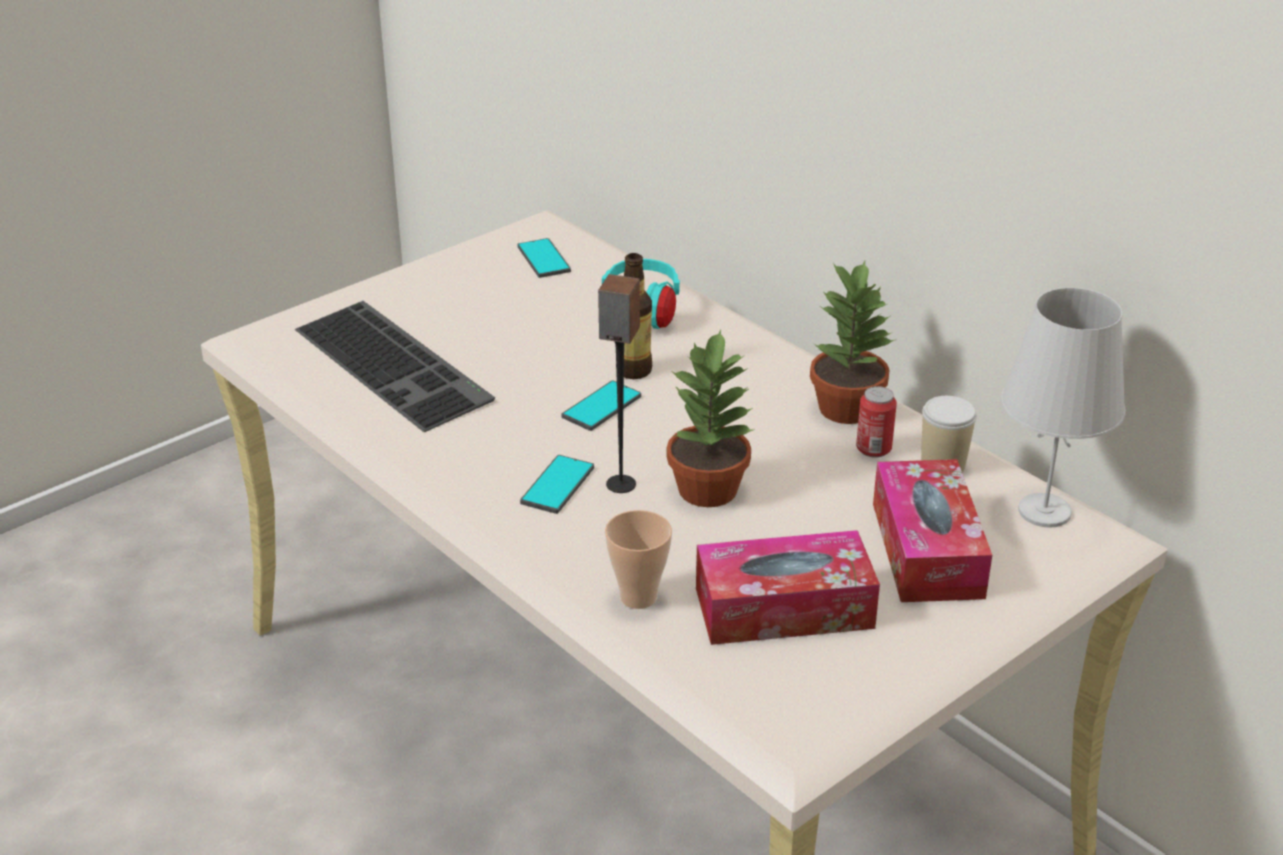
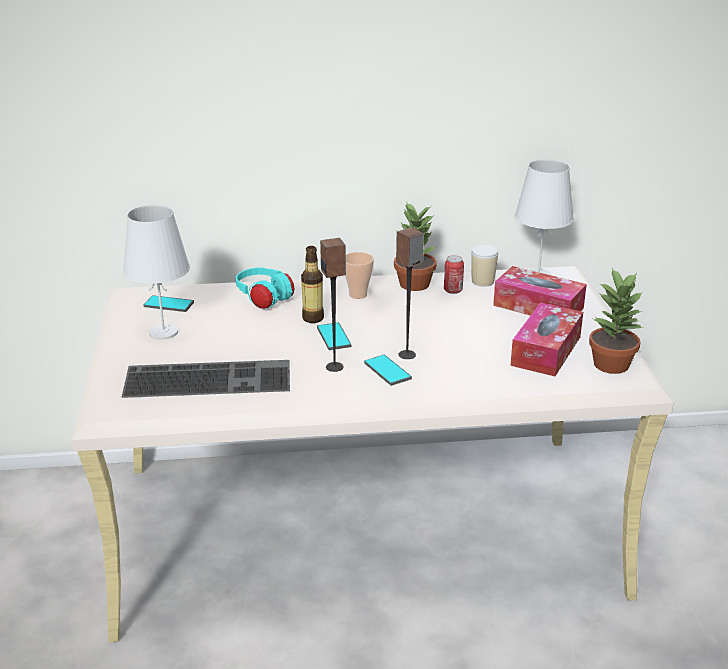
camera: 55 degrees left, 5 degrees down
(471, 286) = (163, 332): none -> white table lamp
(521, 440) = (335, 367): none -> speaker
(638, 597) = (502, 381): cup -> cup (358, 295)
(709, 489) = (438, 335): potted plant -> potted plant (611, 364)

